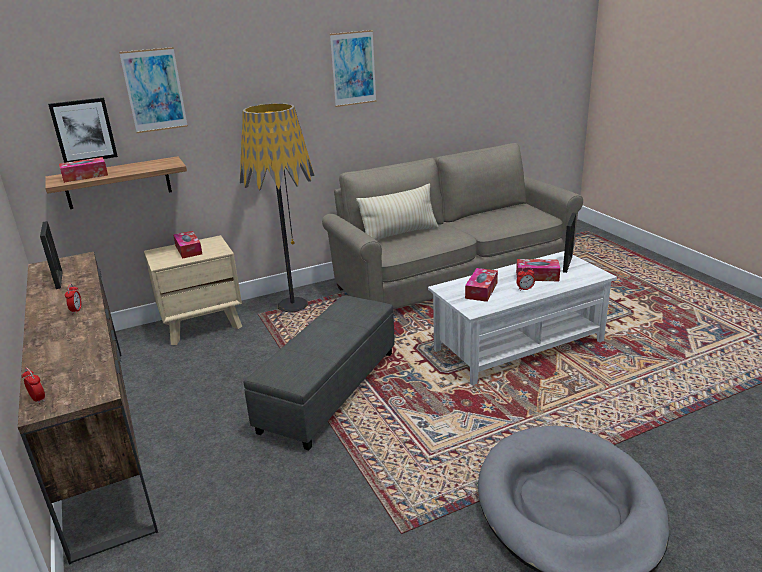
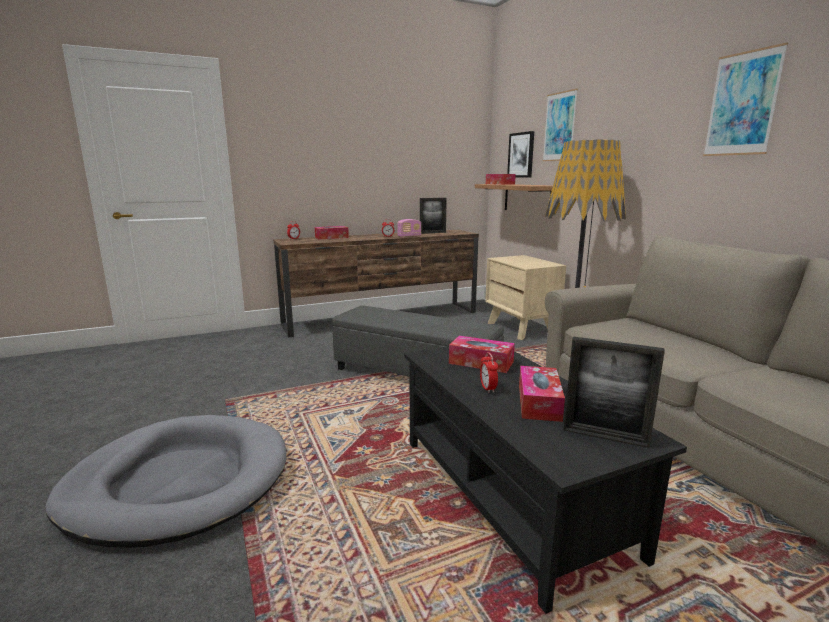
camera: 90 degrees right, 10 degrees down
(89, 294) = (409, 236): none -> radio
(188, 250) = (528, 261): tissue box -> tissue box (331, 237)
(399, 234) = (665, 333): beige pillow -> none
(518, 346) = (510, 494): white coffee table -> black coffee table

